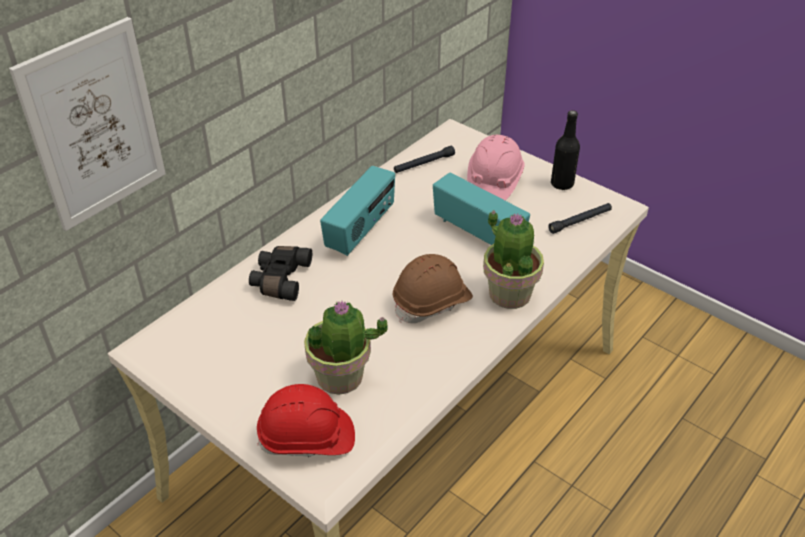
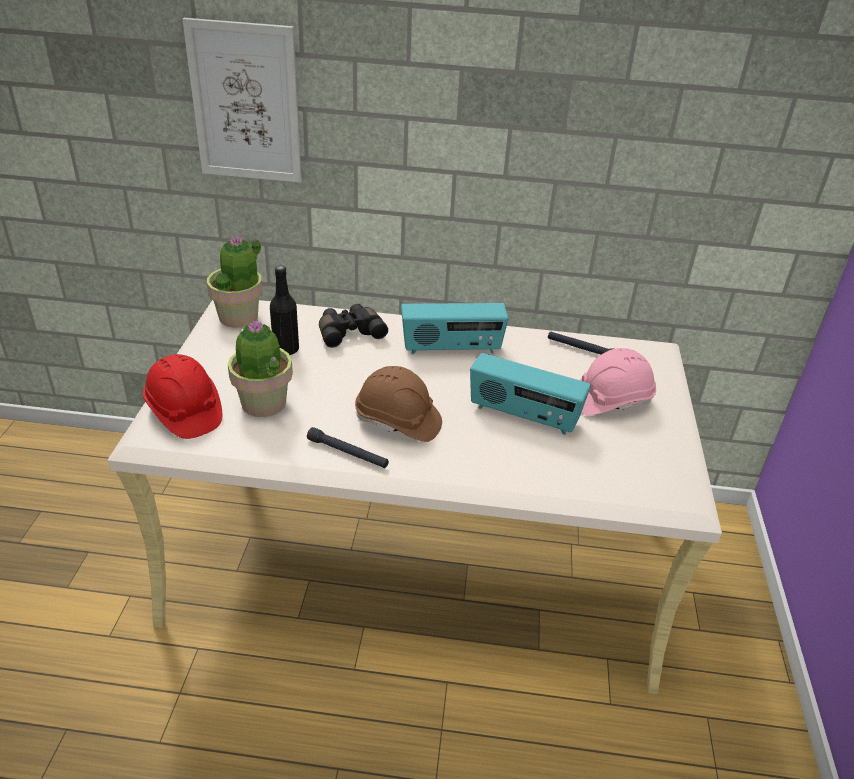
camera: 55 degrees right, 5 degrees down
(478, 232) = (523, 416): radio -> radio turned 105 degrees clockwise
(509, 293) = (456, 466): potted plant -> potted plant (239, 317)
(562, 184) = (666, 447): black bottle -> black bottle (286, 349)
(580, 221) = (620, 480): black flashlight -> black flashlight (348, 453)

